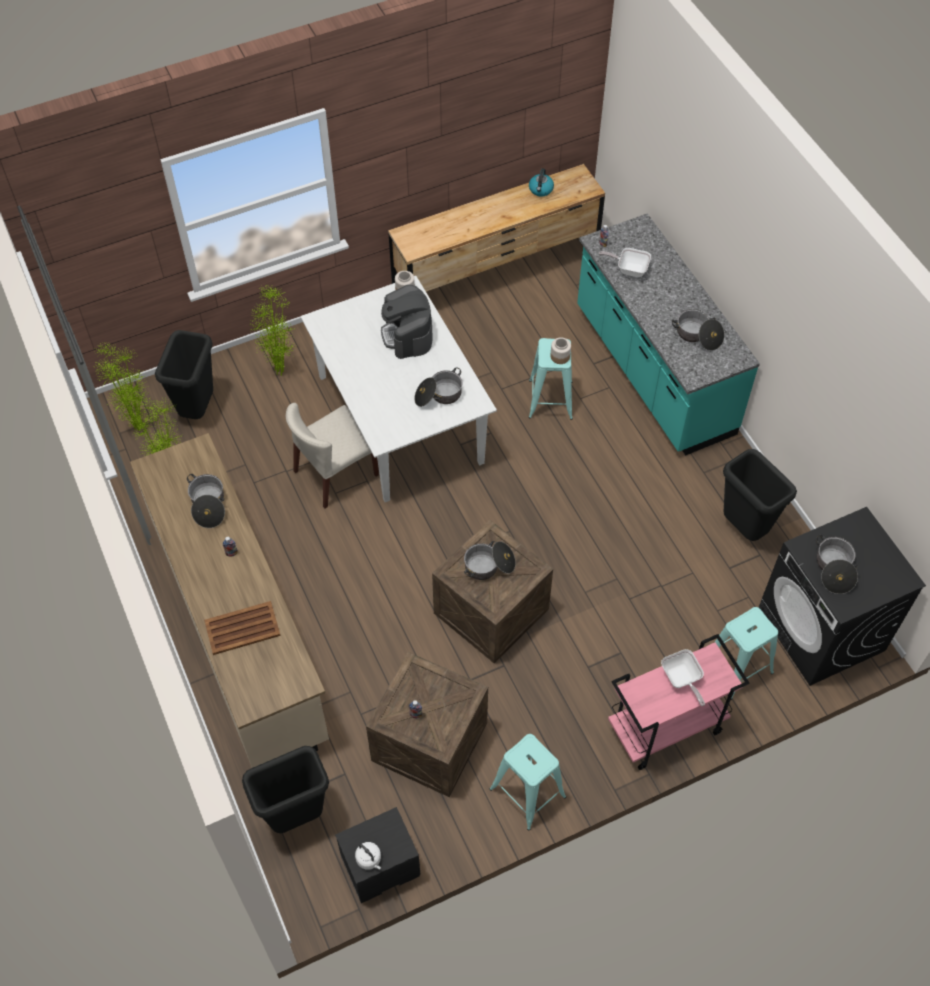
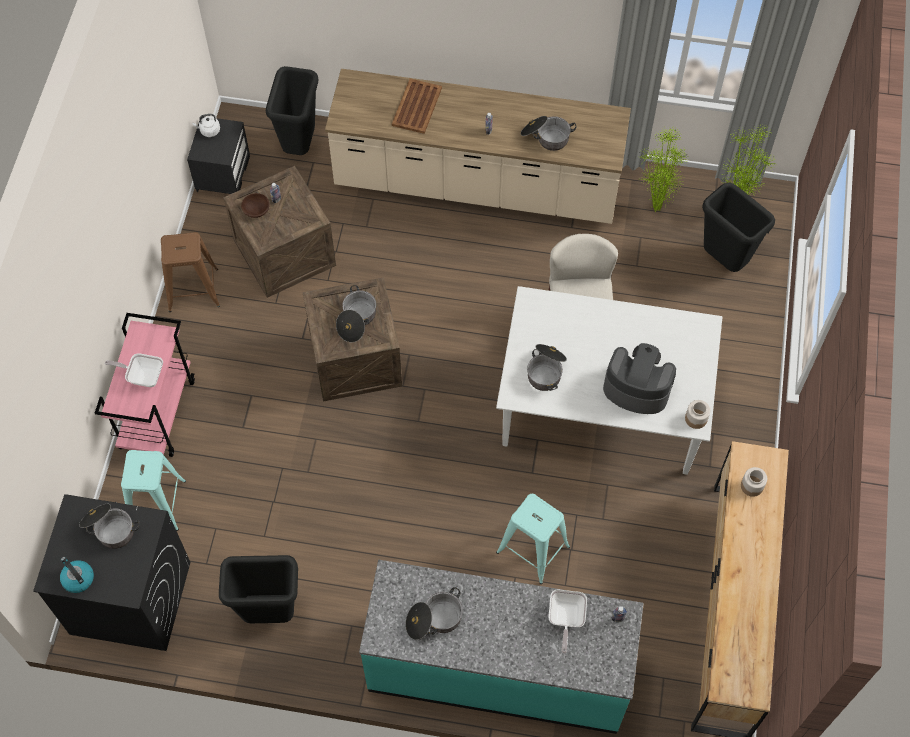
camera: 125 degrees right, 5 degrees up
(281, 371) = (726, 345): potted plant -> none
(440, 724) = (256, 210): none -> brown bowl
(527, 793) = (193, 290): turquoise stool -> brown stool
(541, 189) = (755, 635): kettle -> kettle (78, 578)
(559, 356) = (528, 517): jar -> jar (752, 485)
(629, 269) = (565, 619): frying pan -> frying pan turned 135 degrees clockwise

